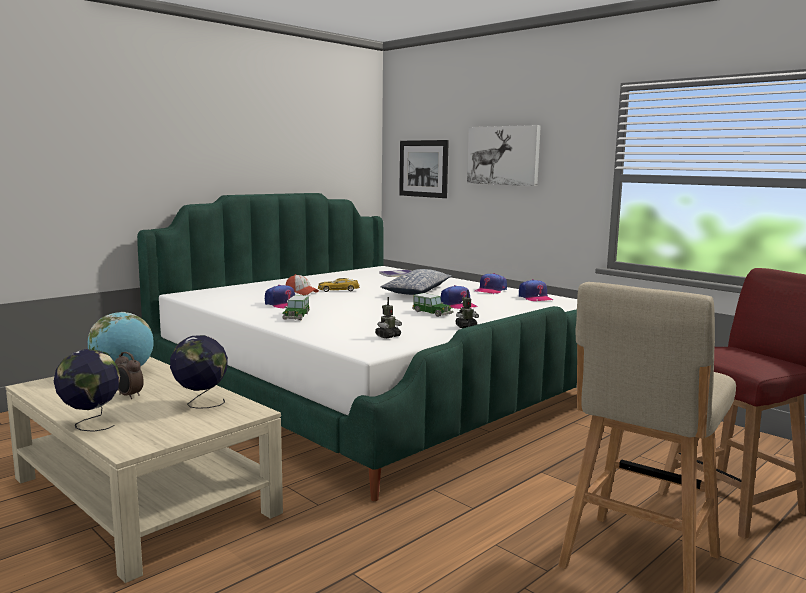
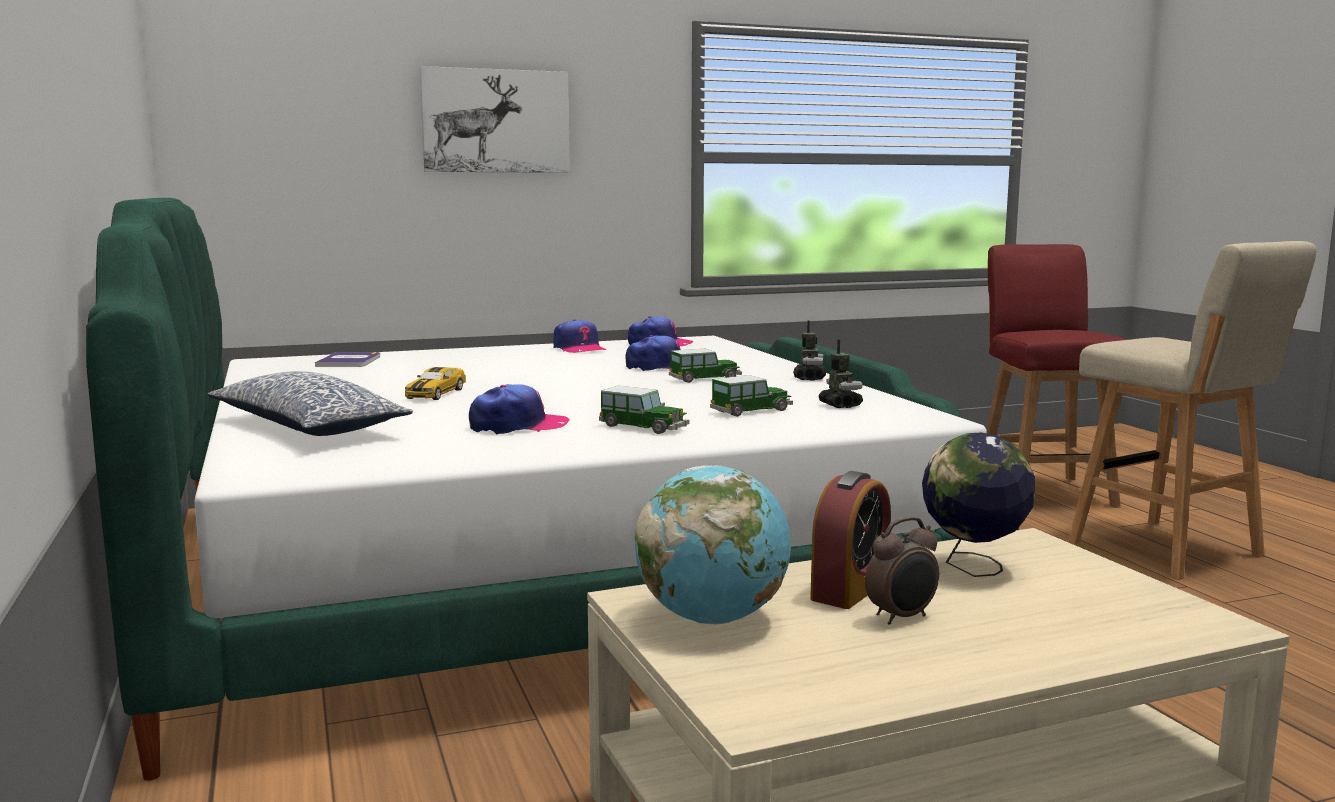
camera: 65 degrees left, 0 degrees up
(91, 423) = (1078, 651): globe -> none
(162, 386) = (850, 589): none -> alarm clock
(301, 292) = (418, 410): cap -> none
(353, 325) = (751, 411): none -> toy car
(417, 292) = (530, 369): pillow -> pillow (307, 428)
(423, 168) = (295, 145): picture -> none

